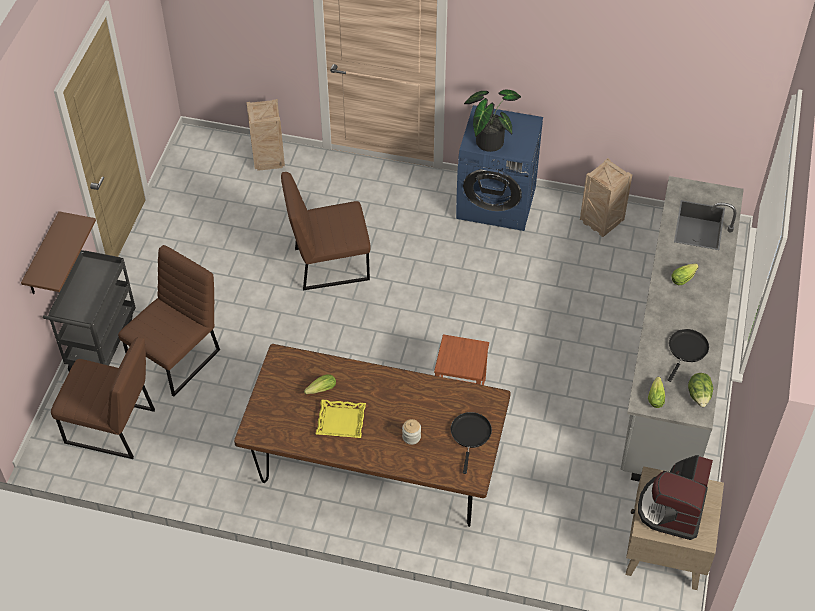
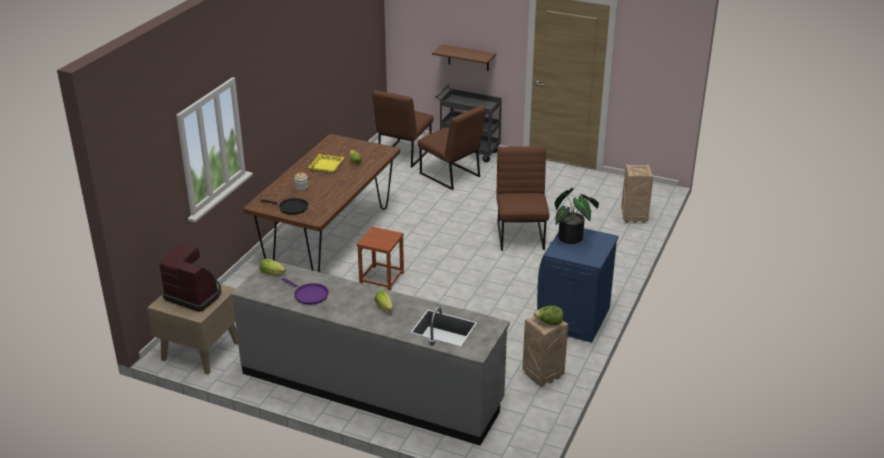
camera: 100 degrees right, 20 degrees down
(686, 350) = (309, 295): black frying pan -> purple frying pan
(699, 396) = (262, 292): lettuce -> lettuce (549, 323)

